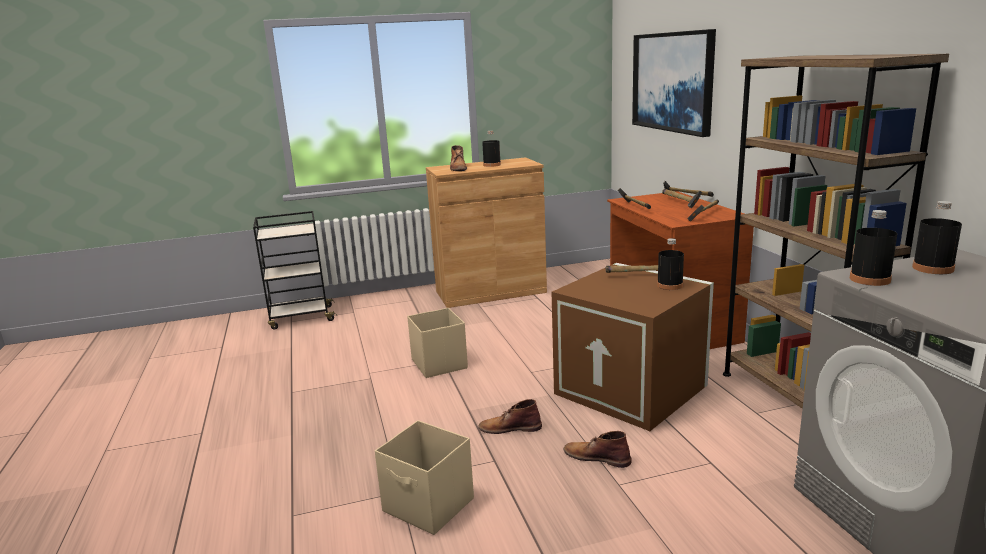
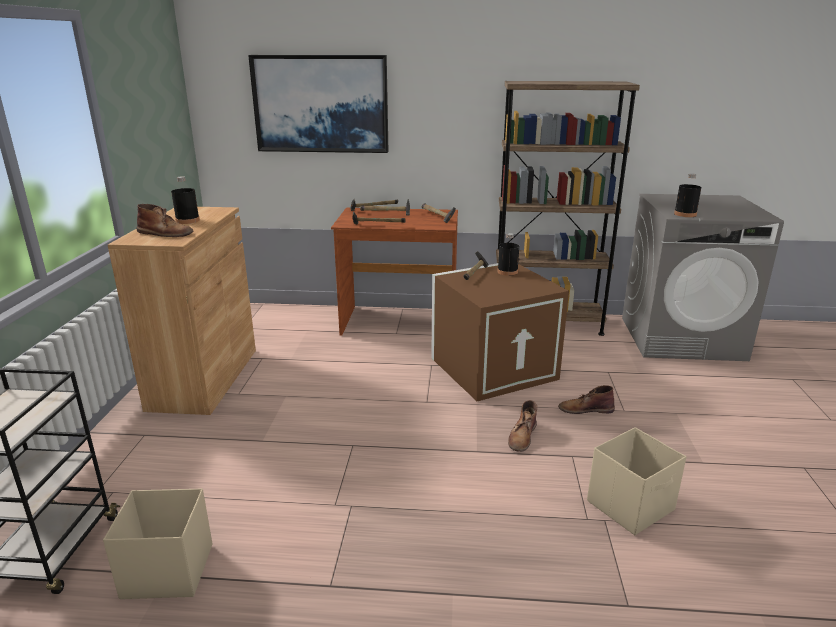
camera: 70 degrees left, 5 degrees up
(439, 363) = (359, 449): beige storage box -> beige storage box (167, 570)
(596, 457) = (585, 409): brown boot -> brown boot turned 45 degrees clockwise
(933, 268) = (671, 203): black bottle -> none

